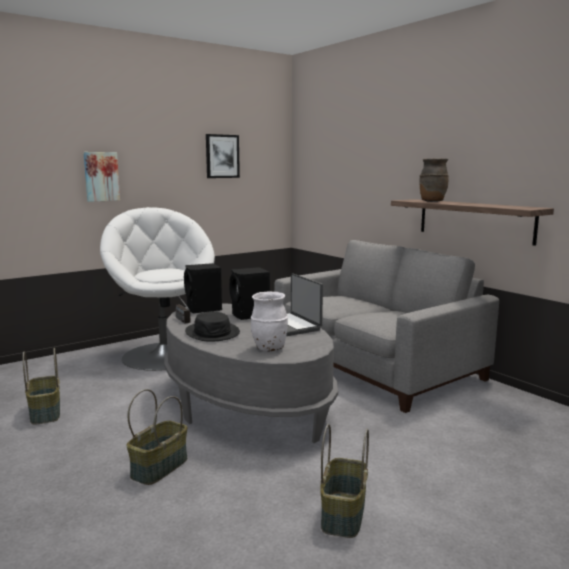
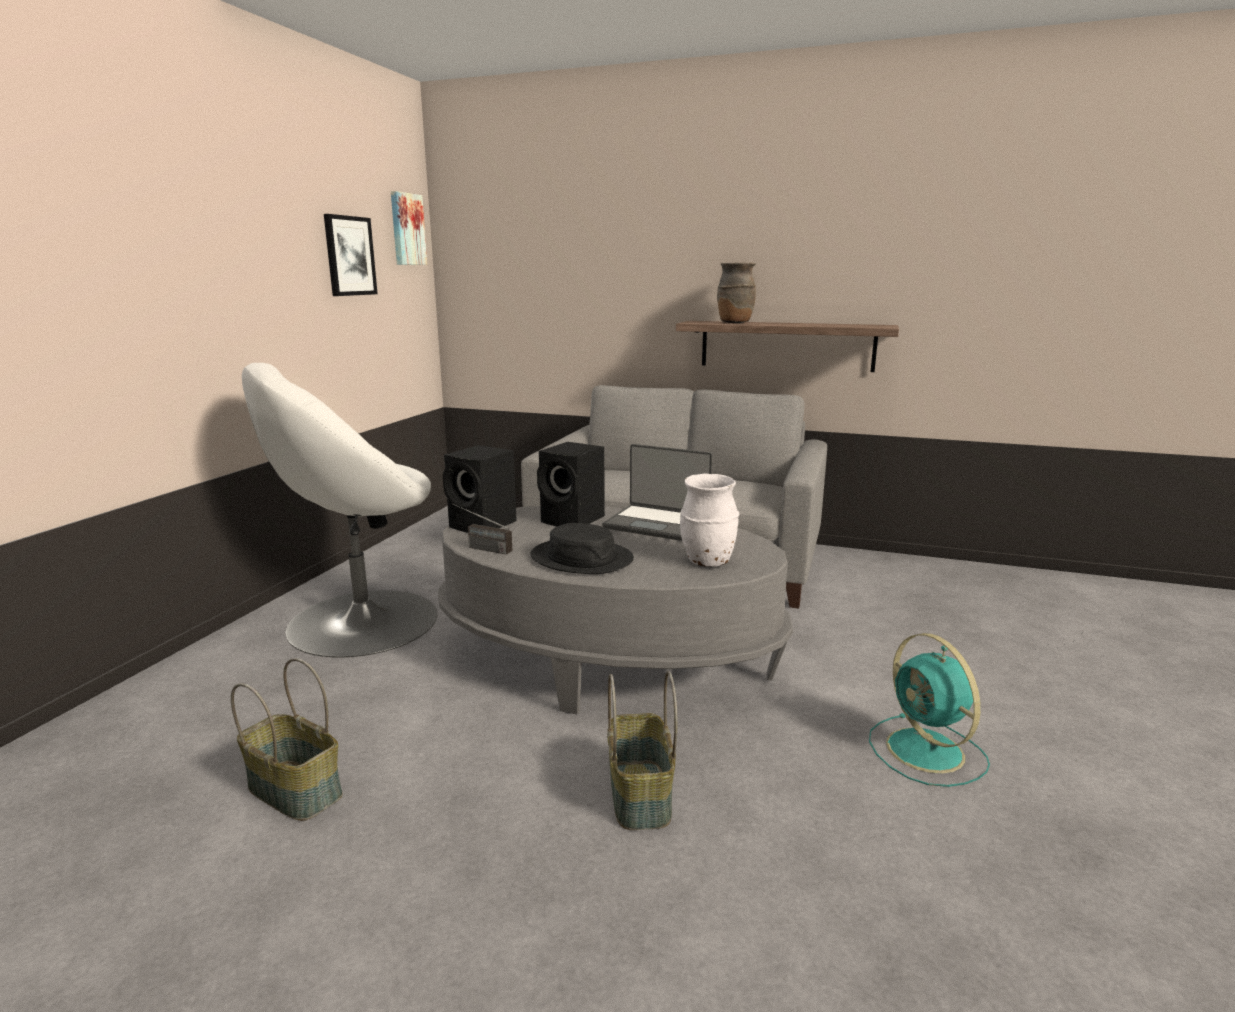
camera: 35 degrees left, 5 degrees up
(101, 176) = (167, 297): picture -> picture (406, 229)
(164, 355) = (360, 621): white armchair -> white armchair turned 60 degrees counterclockwise
(344, 515) = (927, 752): basket -> turquoise fan

